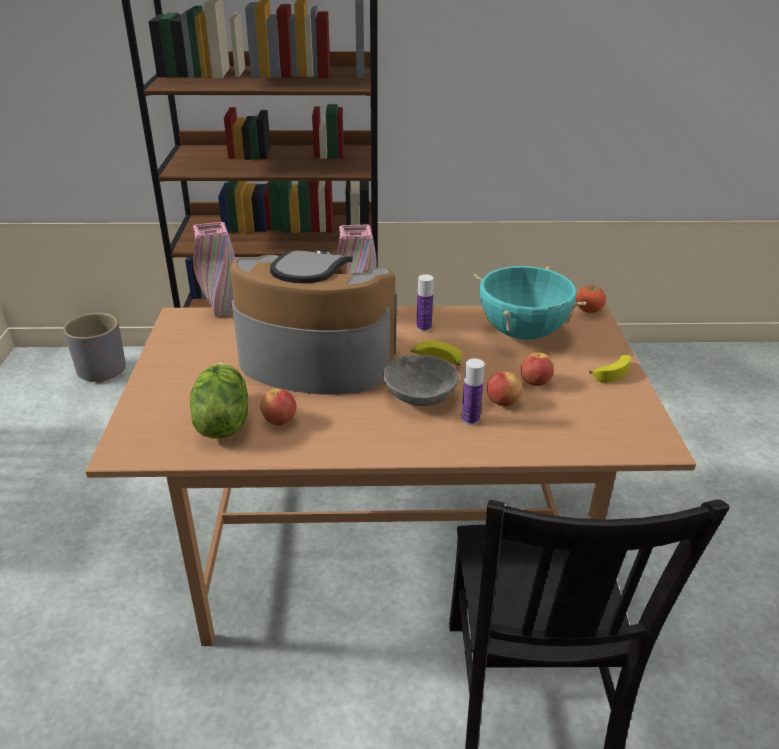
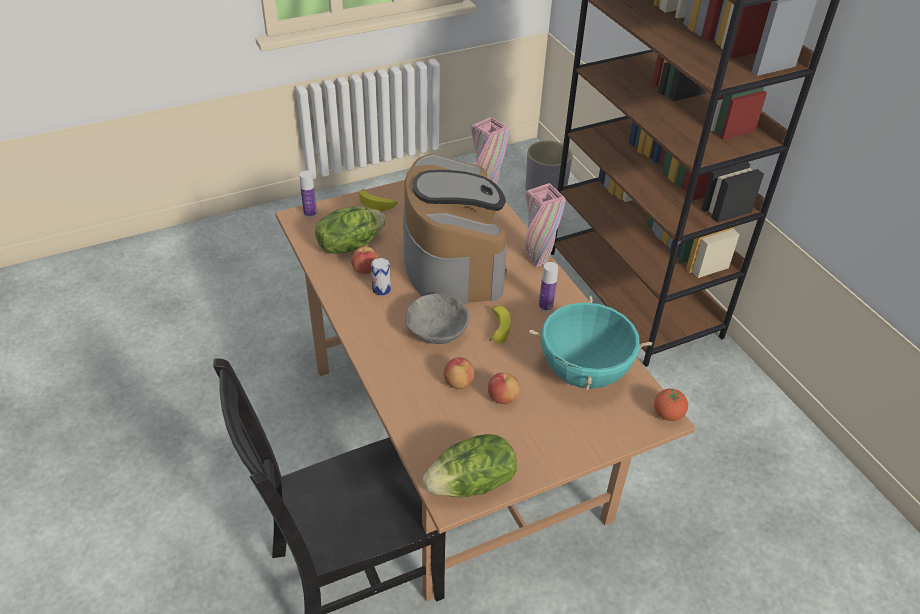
camera: 65 degrees right, 10 degrees up
(323, 417) = (381, 289): none -> can
(470, 419) = (423, 368): bottle -> bottle (310, 213)
(611, 372) = (556, 449): banana -> banana (377, 204)
(643, 428) = (472, 484): none -> lettuce

